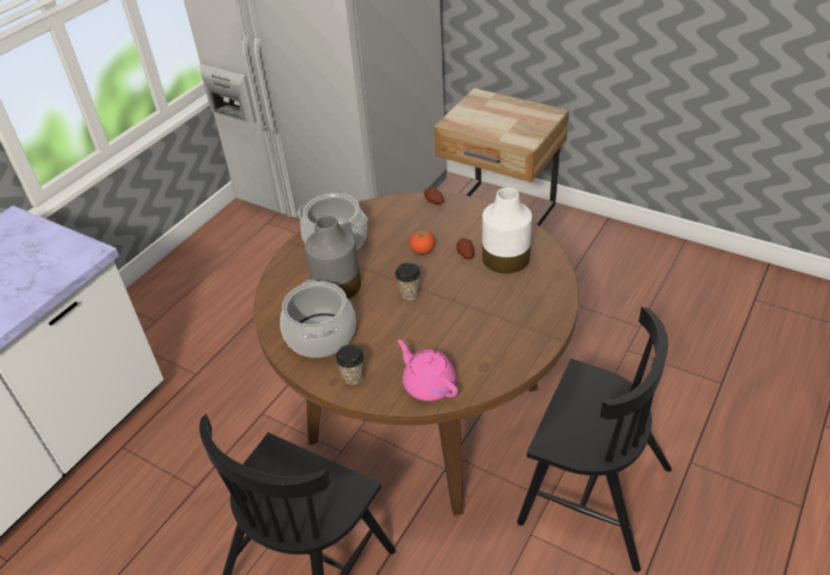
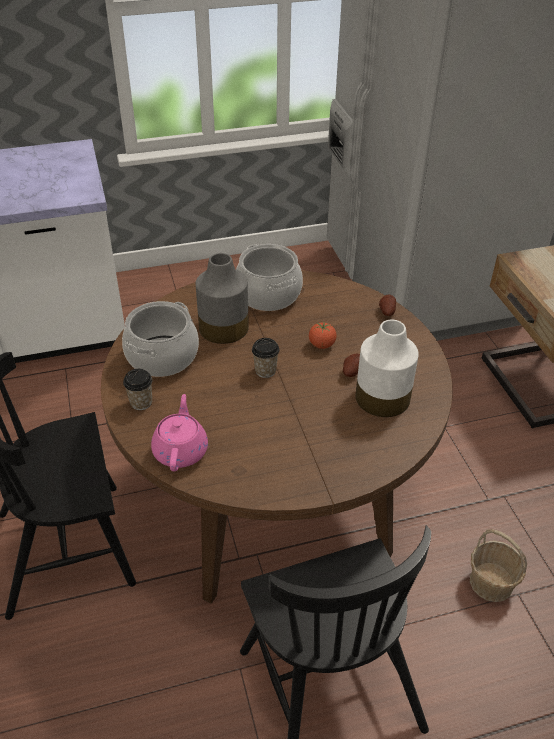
camera: 40 degrees right, 0 degrees up
(607, 355) = (491, 583): none -> basket

